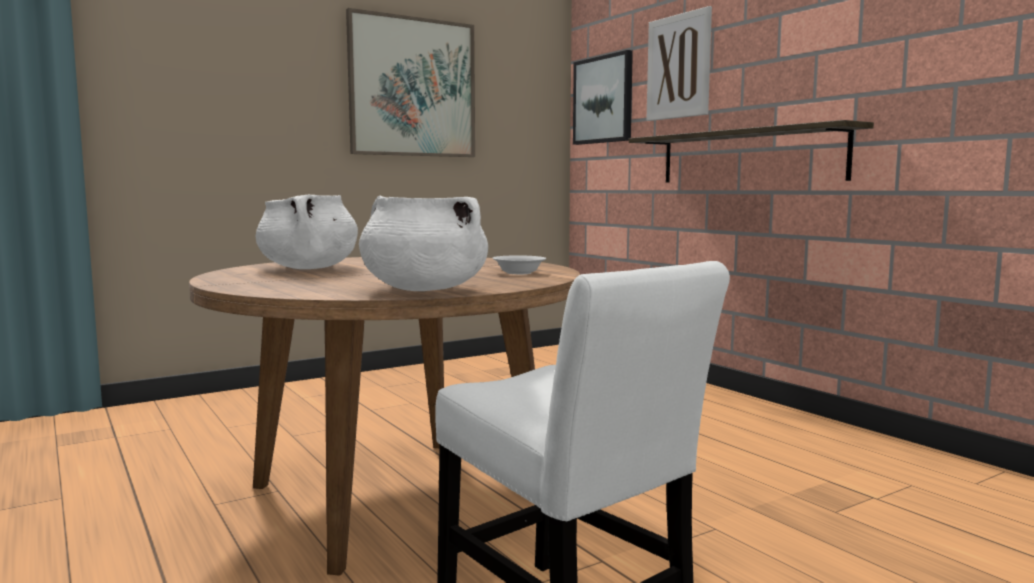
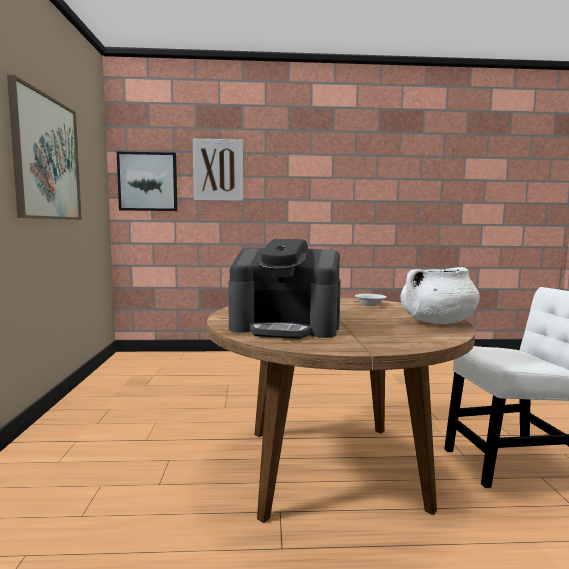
camera: 60 degrees left, 0 degrees up
(309, 268) = (286, 327): white cooking pot -> coffee machine
(748, 157) = (272, 226): shelf -> none

